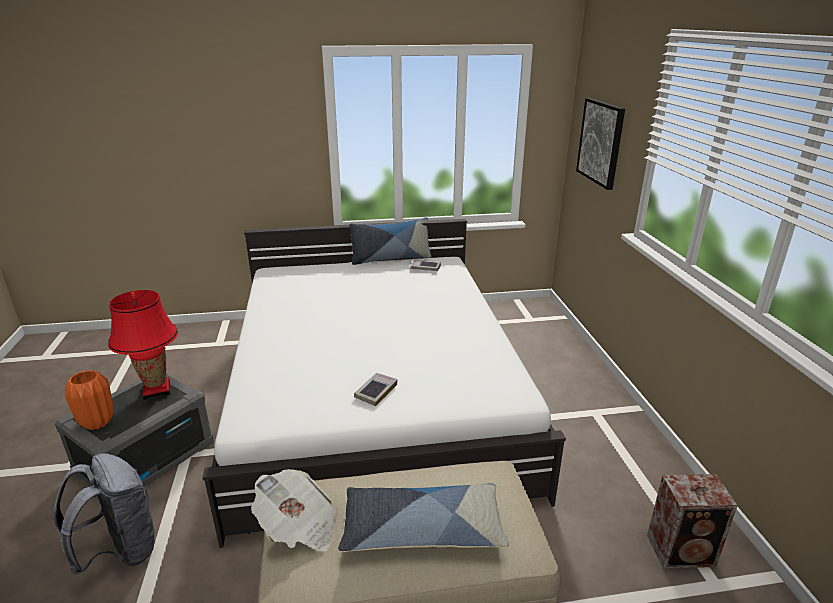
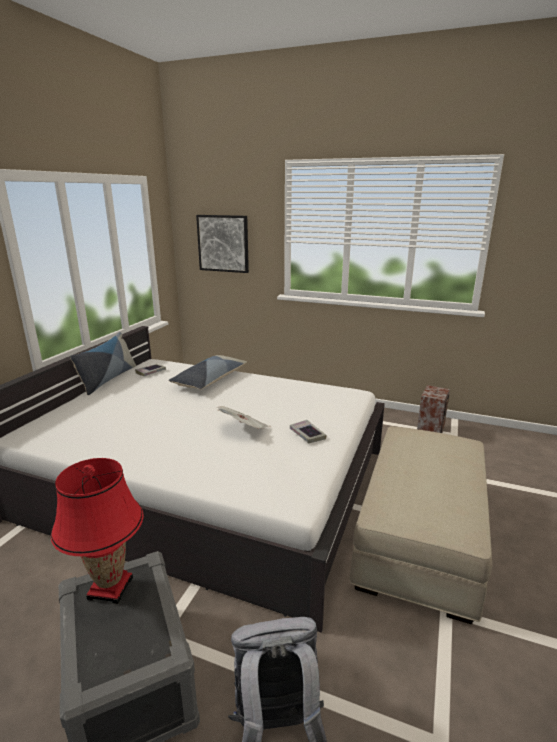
camera: 60 degrees left, 5 degrees down
(97, 422) = (121, 658): orange vase -> none
(299, 527) = (419, 516): newspaper -> newspaper (245, 430)
(422, 529) = (441, 467): pillow -> pillow (209, 379)

